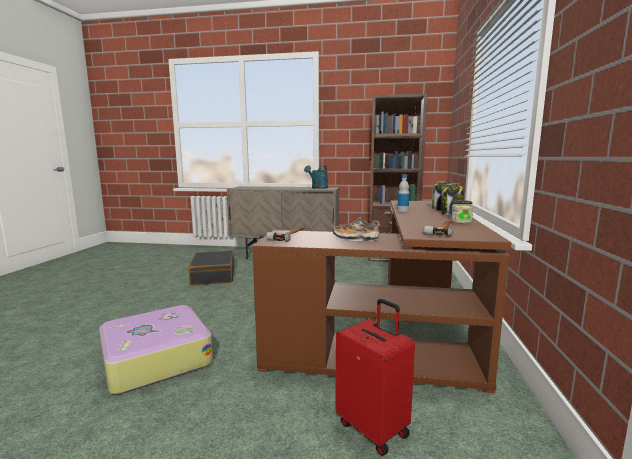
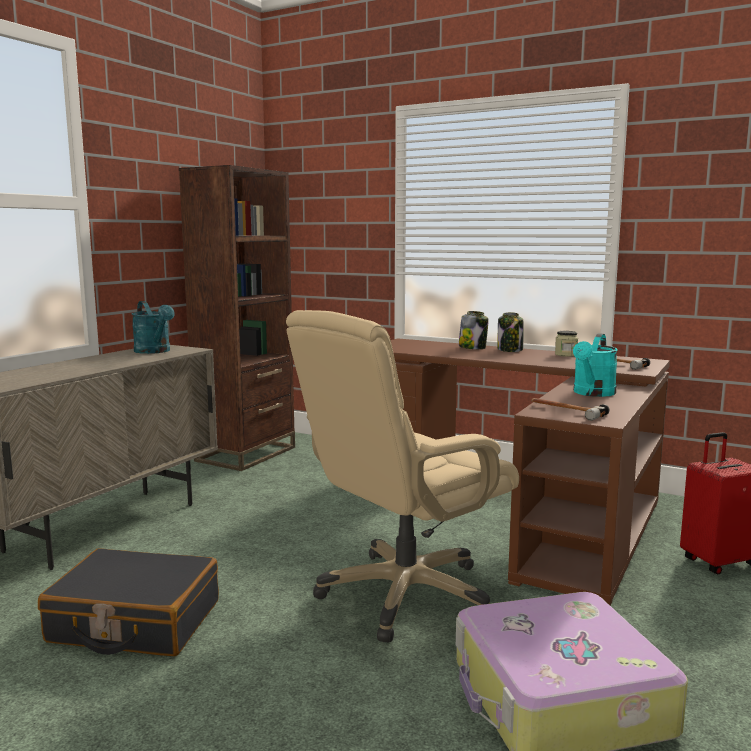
camera: 70 degrees left, 0 degrees up
(251, 312) = (404, 594): none -> beige office chair
(355, 238) = (592, 393): shoe -> turquoise watering can
(403, 211) = (472, 357): bottle -> none

